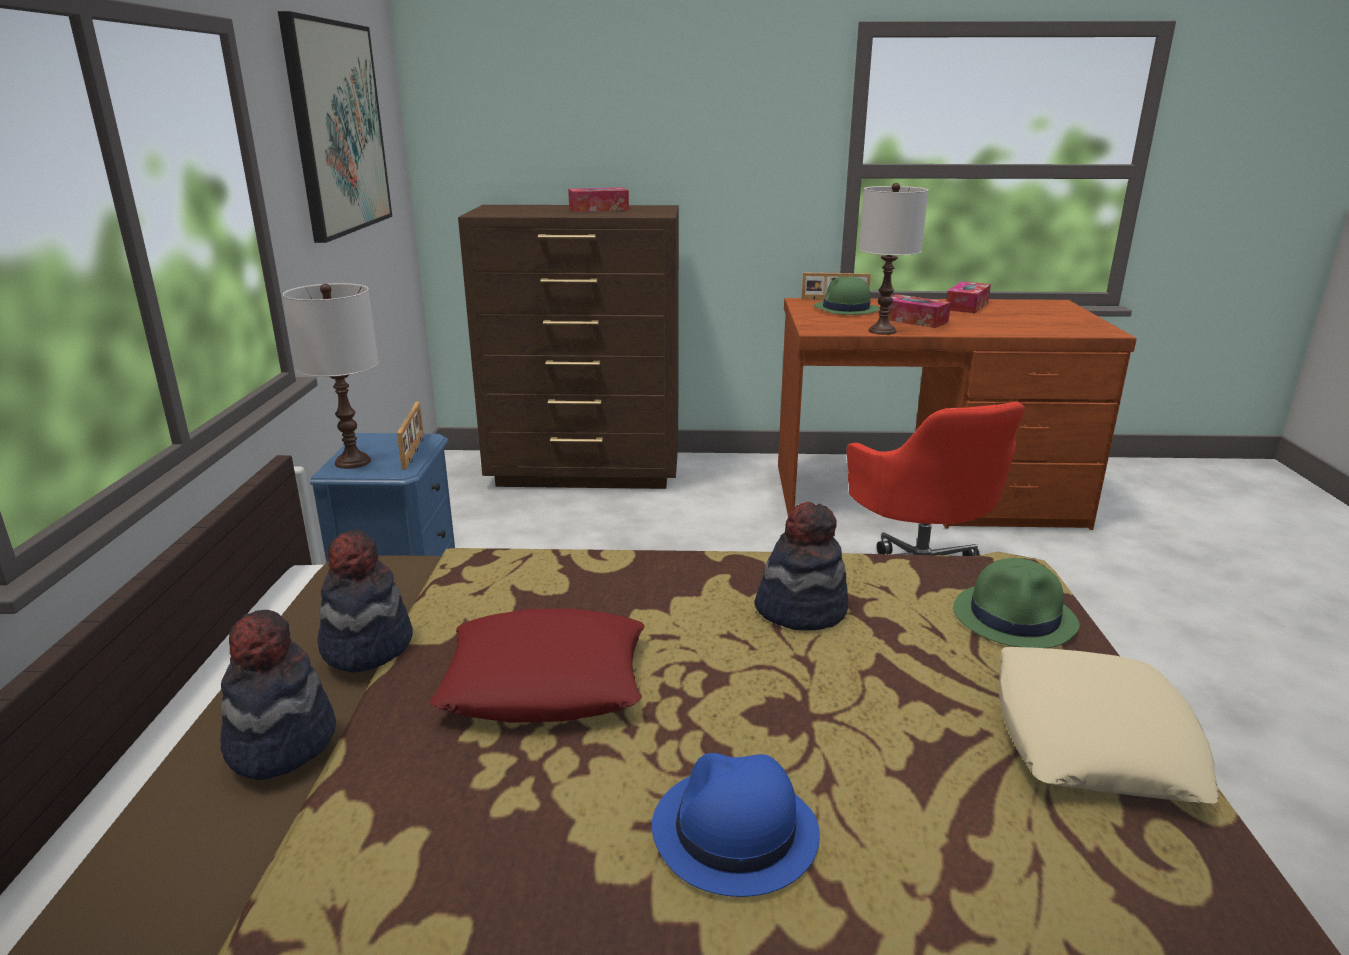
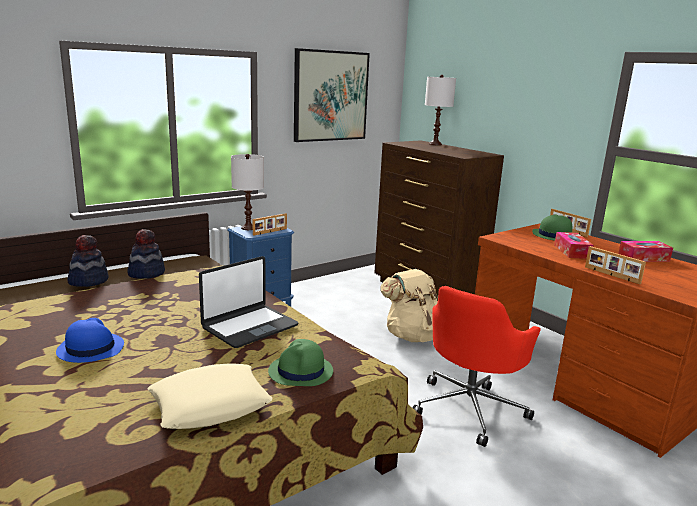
camera: 50 degrees right, 5 degrees down
(545, 680) = (151, 301): red pillow -> none
(598, 209) = (453, 150): tissue box -> none
(695, 538) = (413, 336): none -> beige backpack
(801, 609) = (249, 326): hat -> laptop
(881, 331) = (529, 248): white table lamp -> white table lamp (435, 144)
(1013, 332) = (611, 275): none -> picture frame

